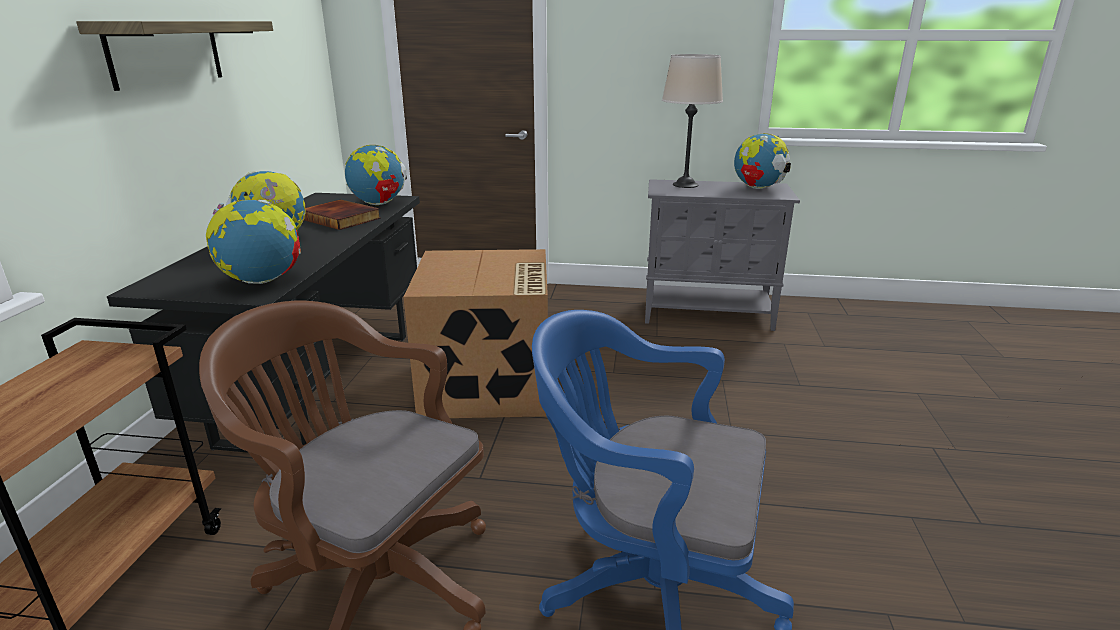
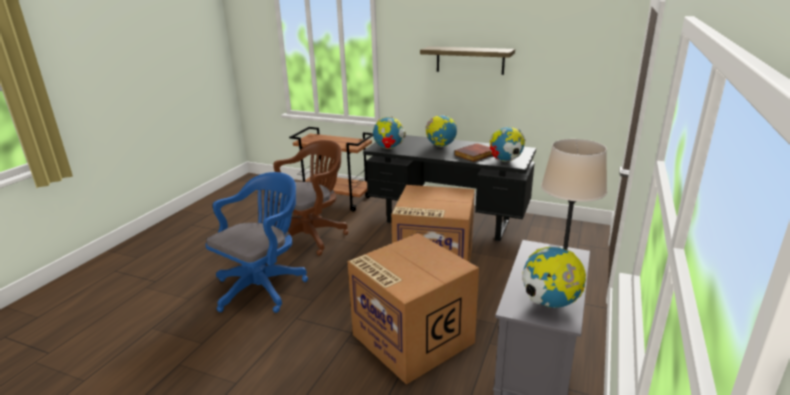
camera: 105 degrees right, 0 degrees up
(686, 382) = (410, 338): none -> cardboard box

